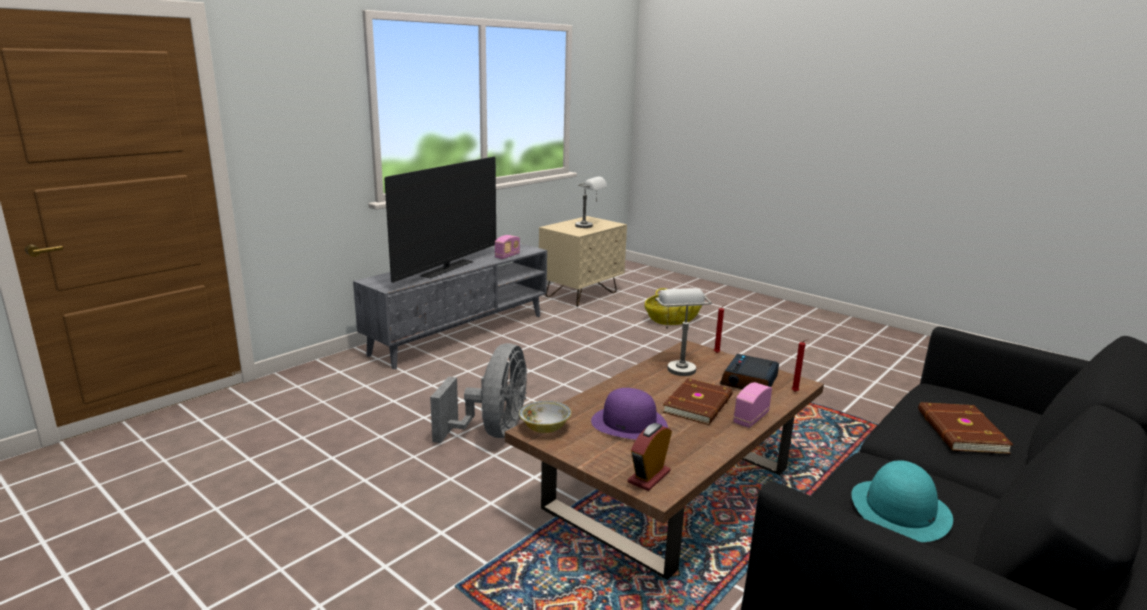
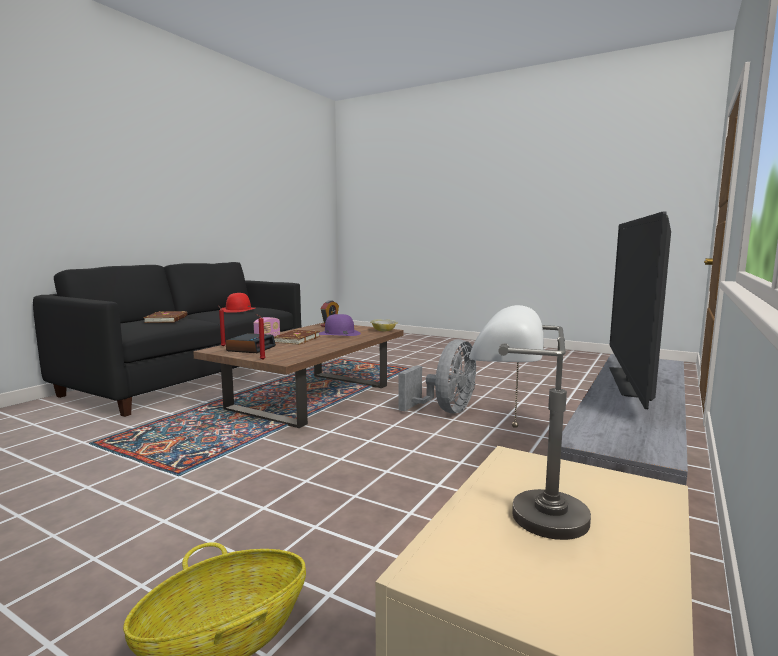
camera: 170 degrees right, 10 degrees down
(492, 432) = (445, 410): grey fan -> grey fan turned 150 degrees counterclockwise
(507, 256) = (597, 415): radio -> none
(677, 365) = (302, 352): grey table lamp -> none
(900, 510) = (238, 310): turquoise hat -> red hat

